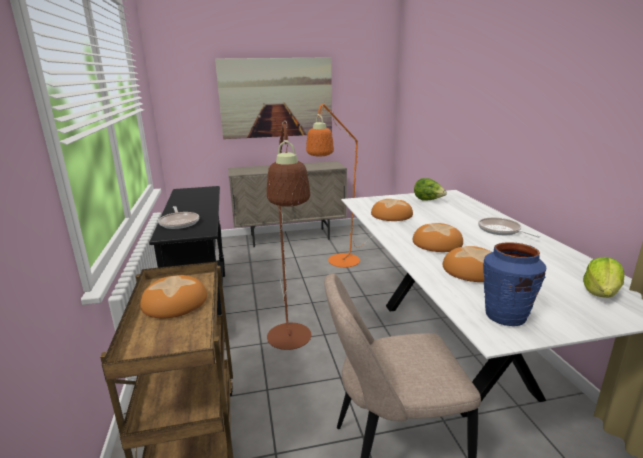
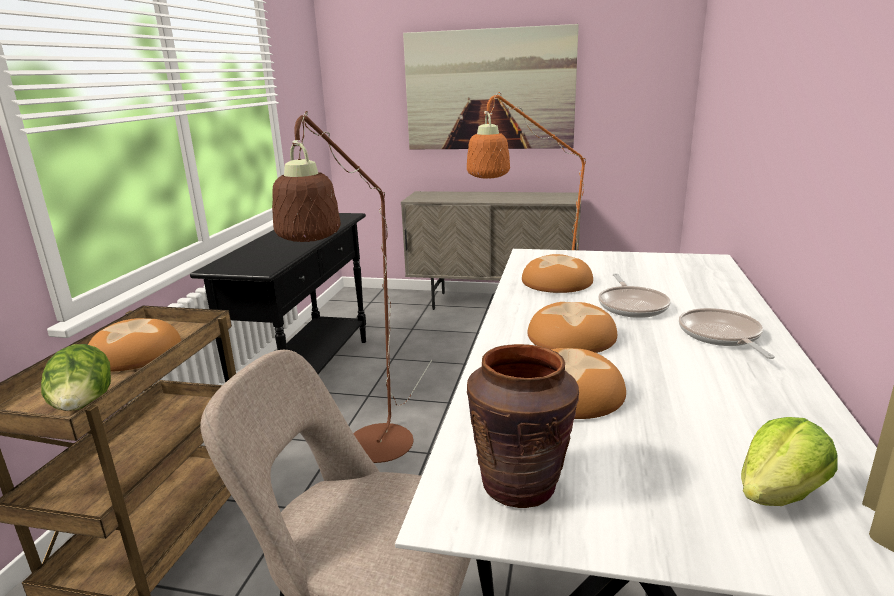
camera: 25 degrees right, 0 degrees up
(179, 222) = (252, 254): frying pan -> frying pan (632, 305)
(428, 200) = (652, 267): lettuce -> lettuce (84, 407)
(505, 316) = (520, 485): blue vase -> brown vase

